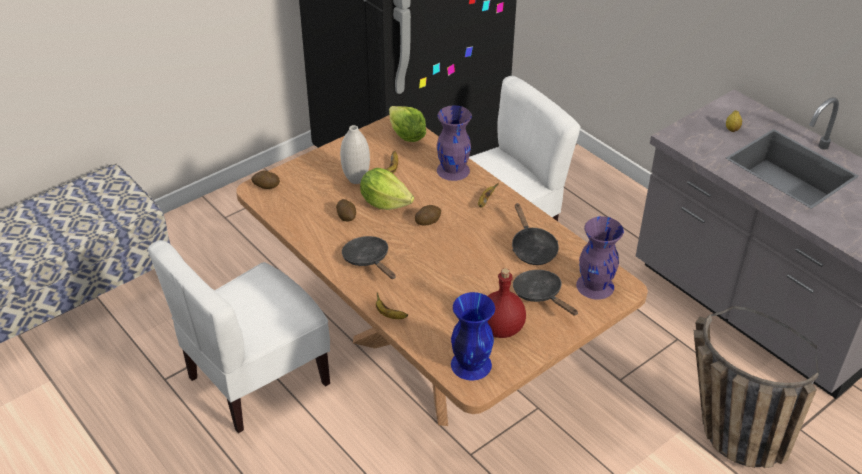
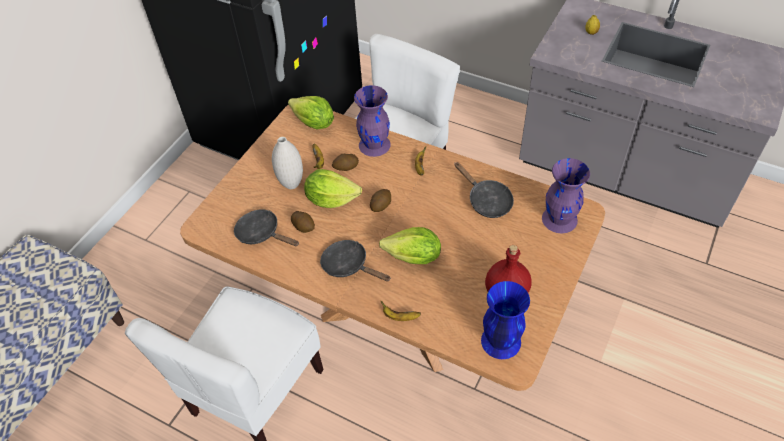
camera: 20 degrees left, 10 degrees up
(266, 186) = (209, 220): potato -> potato (346, 168)
(432, 273) = (414, 258): none -> lettuce
(540, 295) = (519, 245): black frying pan -> black frying pan (262, 233)
(724, 432) = (656, 288): basket -> none

